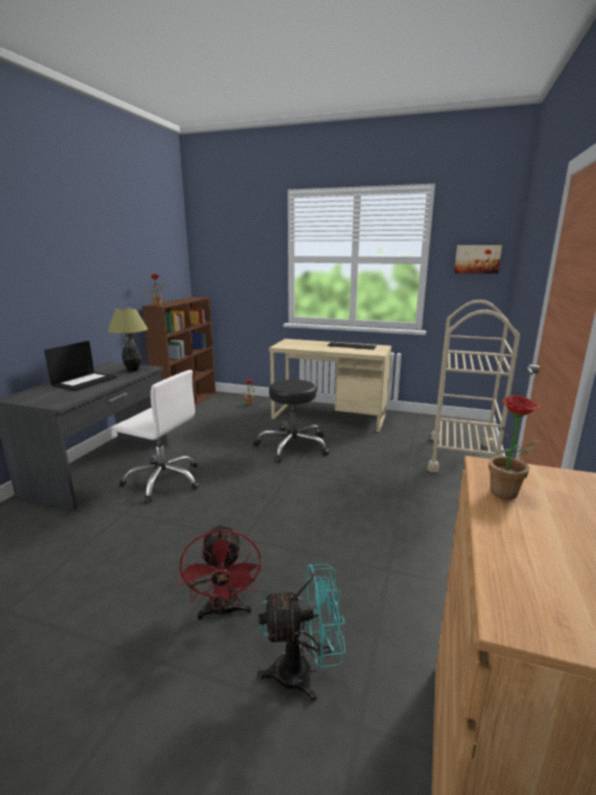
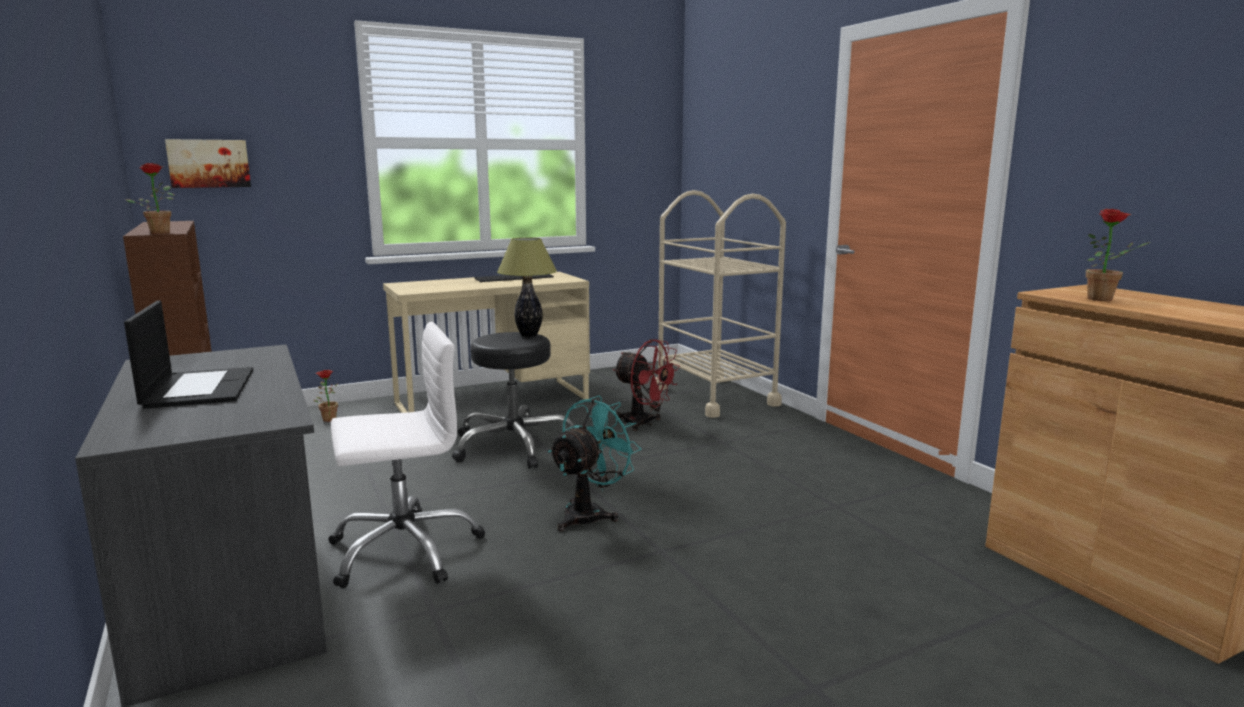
camera: 45 degrees left, 5 degrees down
(133, 370) = (244, 358): table lamp -> table lamp (529, 335)
(224, 611) = (782, 614): red fan -> red fan (644, 423)
(304, 672) = (929, 607): turquoise fan -> turquoise fan (590, 514)
(477, 259) = (642, 143): picture -> picture (209, 163)

